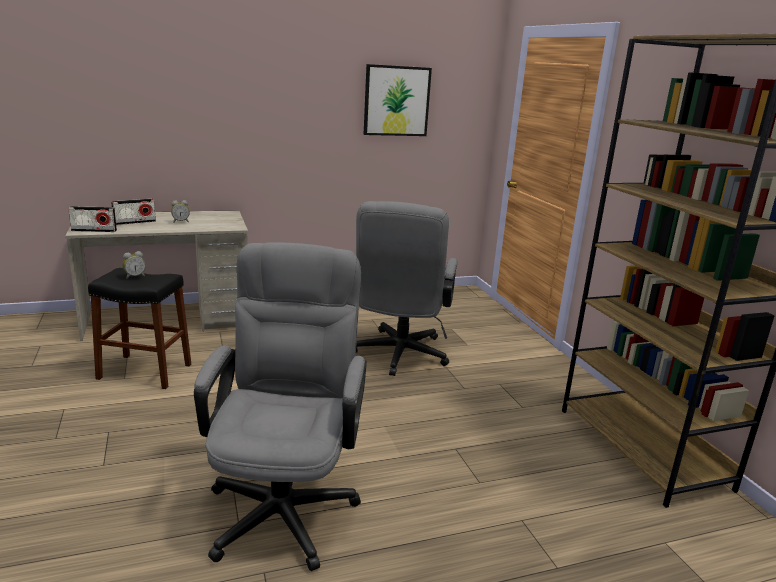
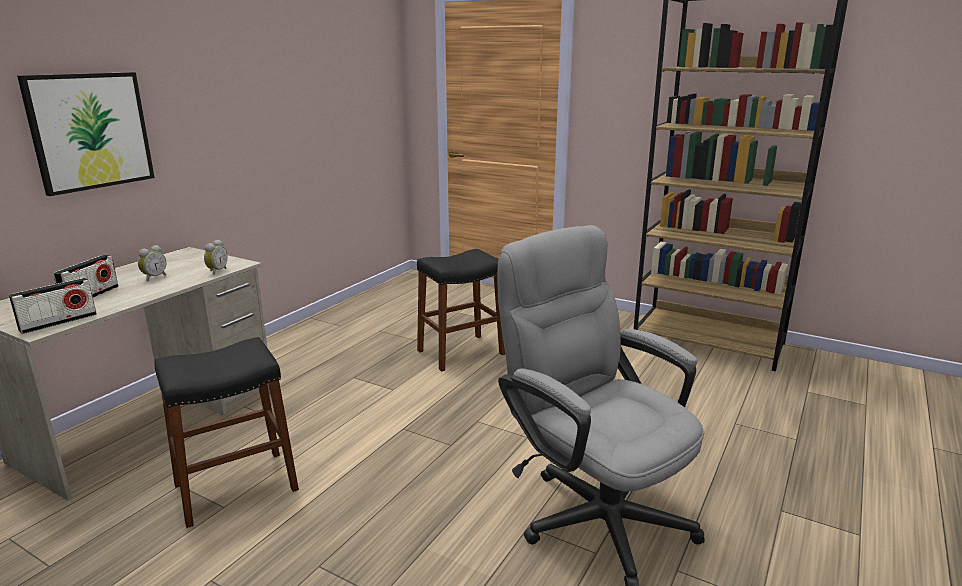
camera: 40 degrees left, 0 degrees up
(134, 276) = (210, 359): alarm clock -> alarm clock (216, 271)
(396, 101) = (325, 79): picture -> picture (90, 131)
(398, 357) = (461, 352): grey office chair -> black stool

